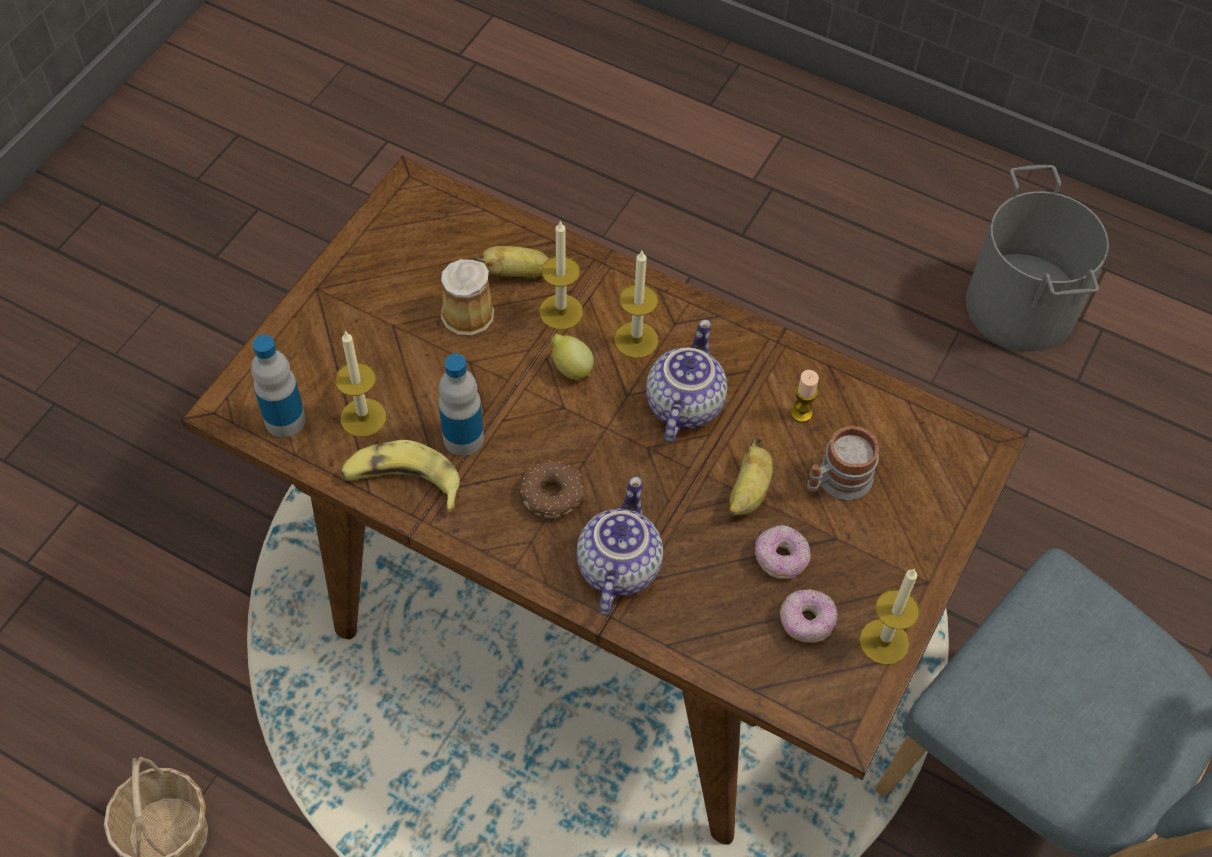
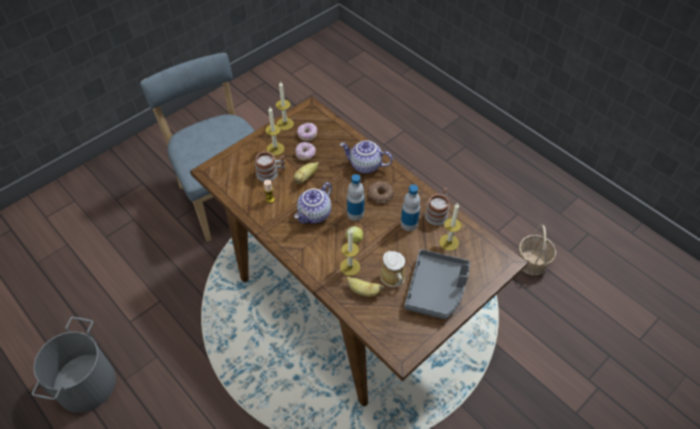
camera: 160 degrees left, 5 degrees down
(285, 420) = (482, 250): bottle -> bottle (355, 213)
(371, 312) = (436, 289): none -> grey tray
(402, 482) = (437, 213): banana -> mug
(616, 566) = (365, 166): teapot -> teapot turned 75 degrees clockwise
(636, 340) = (322, 245): candle -> candle (275, 149)

